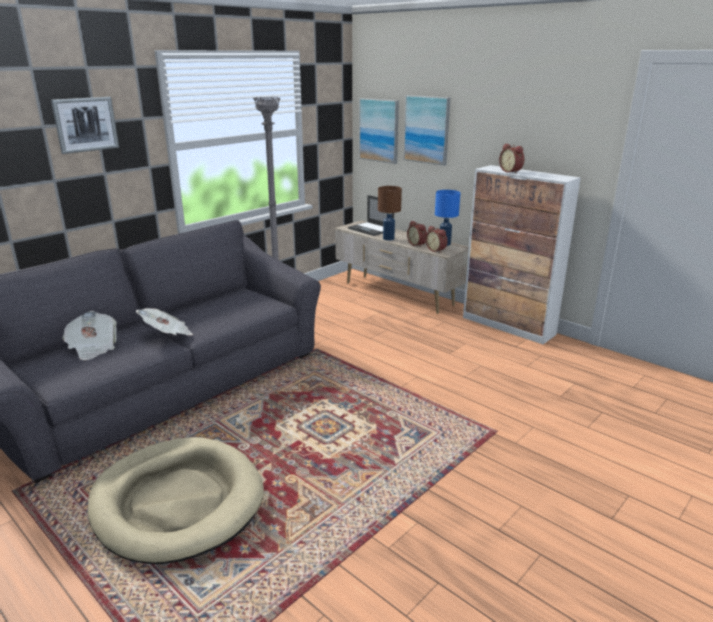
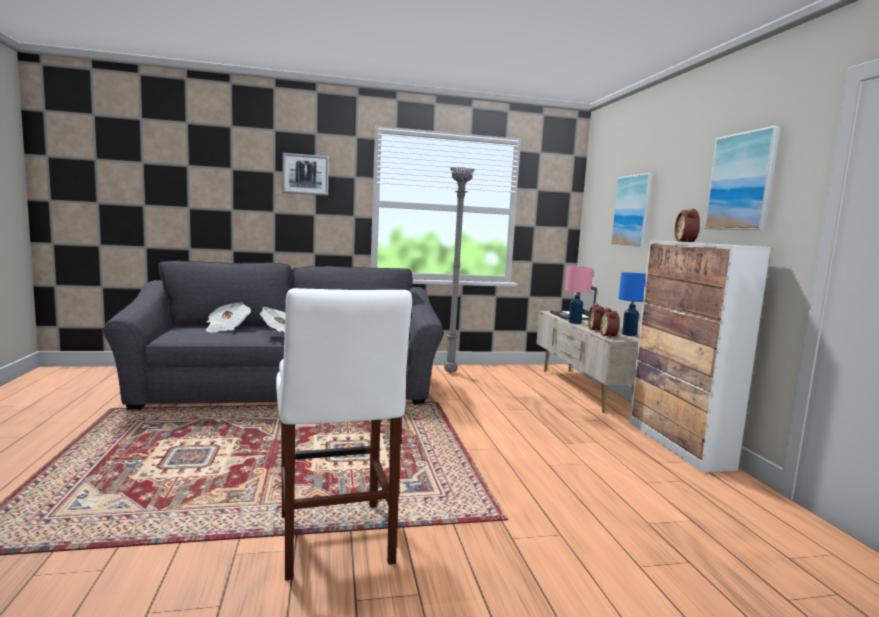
camera: 35 degrees right, 15 degrees down
(177, 502) = (169, 451): beige dog bed -> none
(379, 130) = (598, 217): picture -> picture (742, 181)
(388, 238) = (574, 322): brown table lamp -> pink table lamp
(433, 503) = (335, 543): none -> white stool

